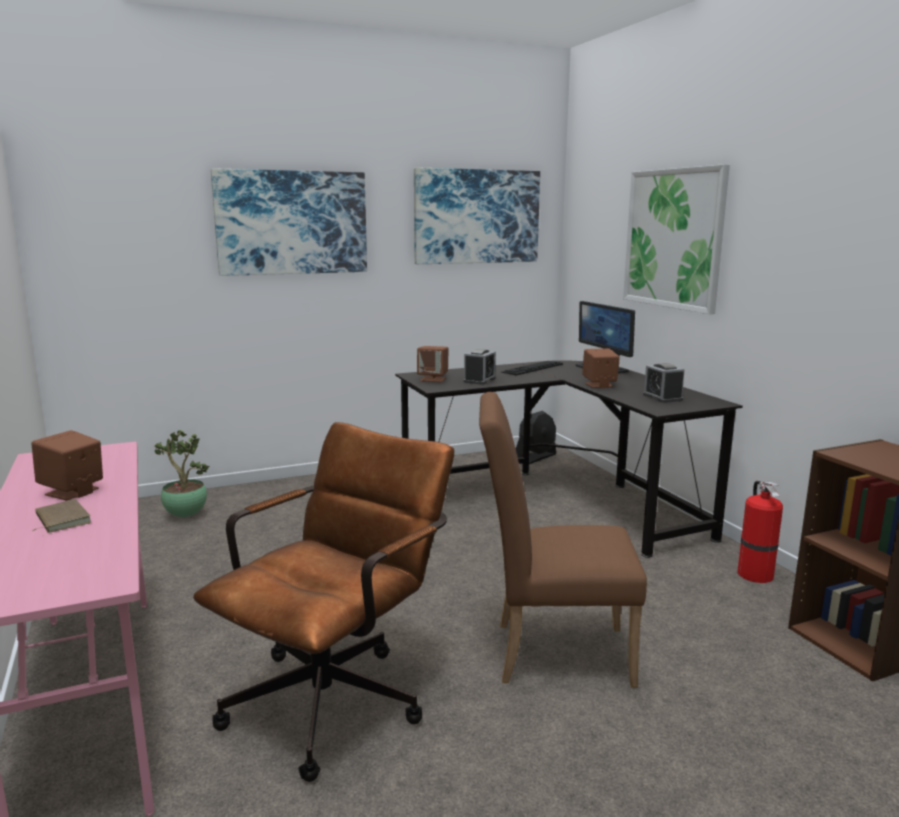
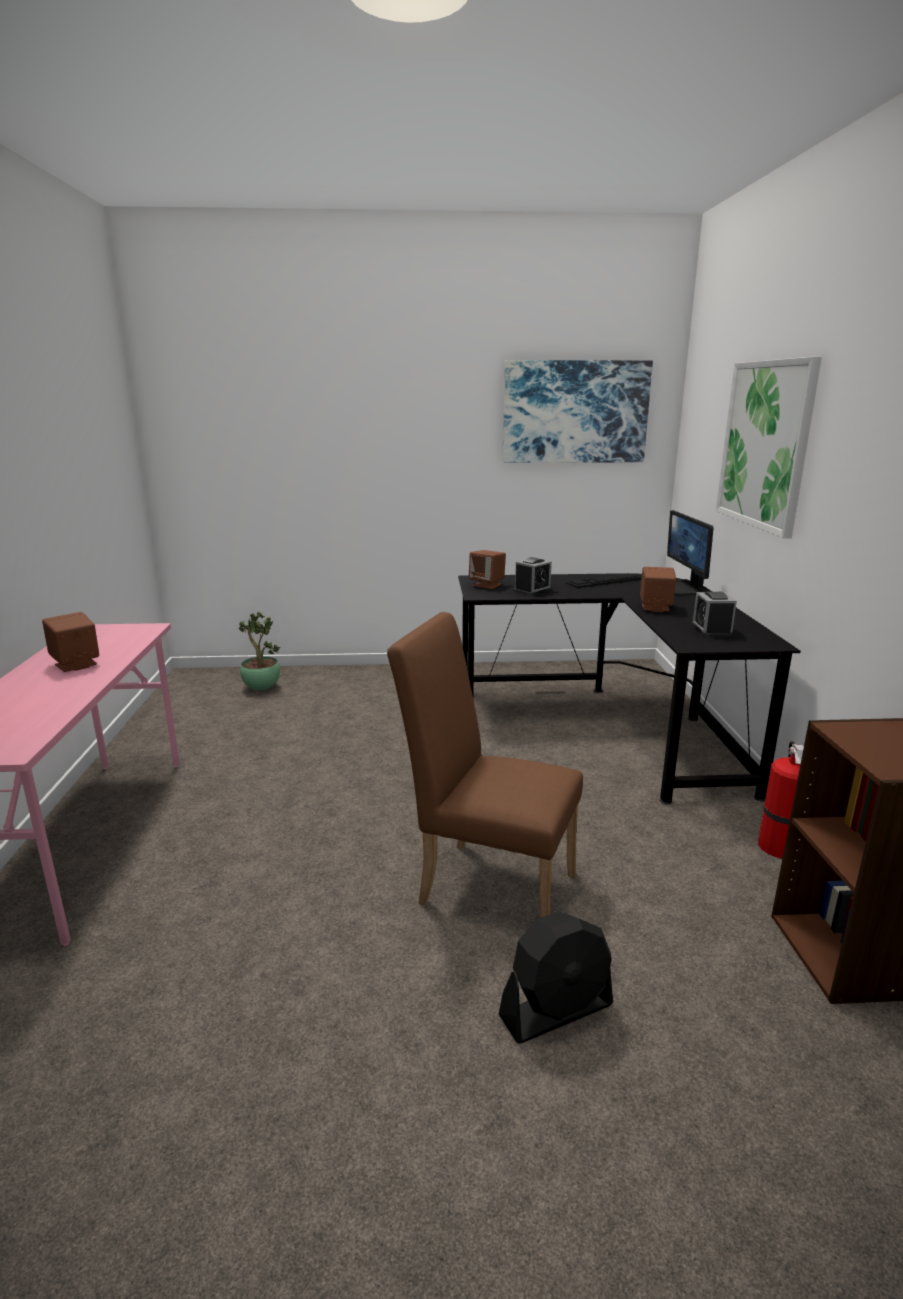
camera: 20 degrees right, 5 degrees up
(60, 520) = (42, 689): brown book -> none
(292, 222) = (377, 419): picture -> none
(337, 695) = (268, 880): brown office chair -> none
(535, 457) = (621, 674): black fan -> black fan (556, 1010)

